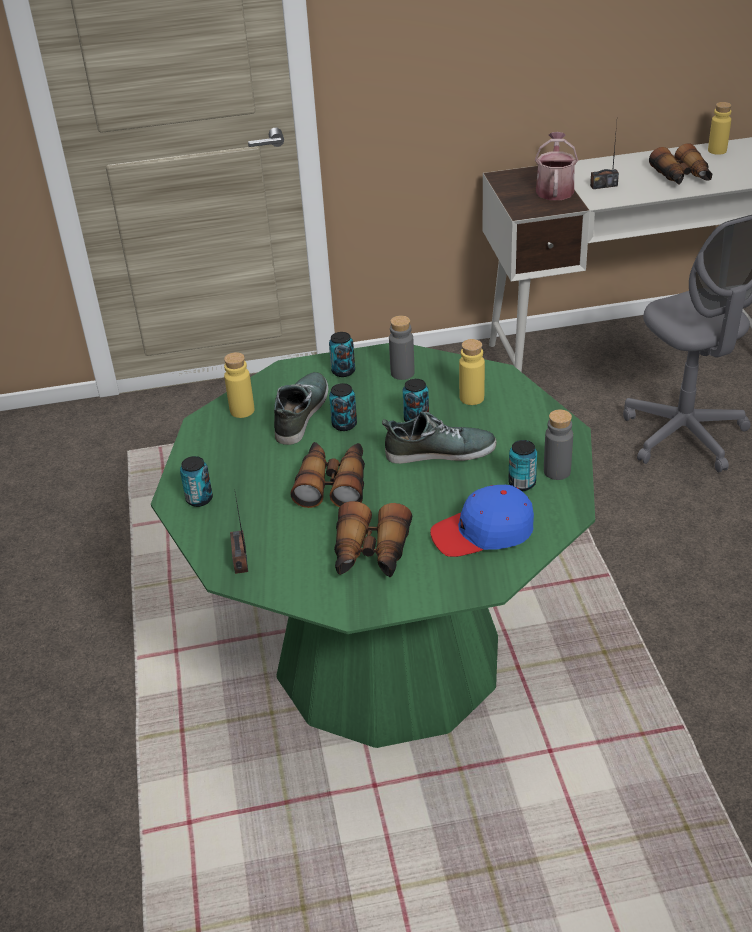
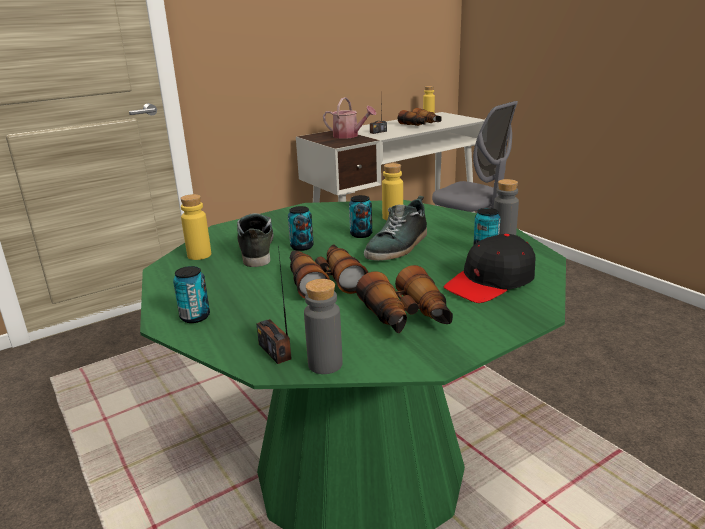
camera: 25 degrees left, 15 degrees down
(343, 371) = (274, 221): can -> none
(402, 373) = (324, 215): grey bottle -> grey bottle (325, 364)
(439, 451) = (398, 246): shoe -> shoe turned 150 degrees clockwise
(483, 532) = (490, 282): blue cap -> black cap
(554, 189) = (349, 136): watering can -> watering can turned 135 degrees clockwise

